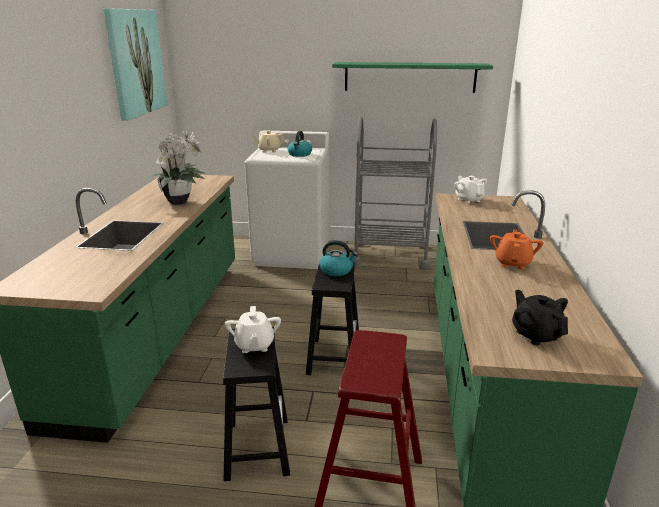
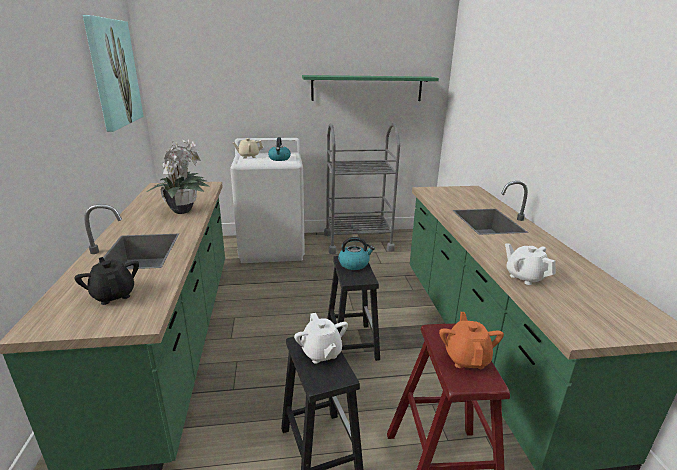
camera: 15 degrees left, 0 degrees up
(468, 200) = (442, 191): white teapot -> white teapot (525, 277)
(512, 263) = (521, 245): orange teapot -> orange teapot (466, 358)
(536, 334) = (594, 310): black teapot -> black teapot (114, 295)

